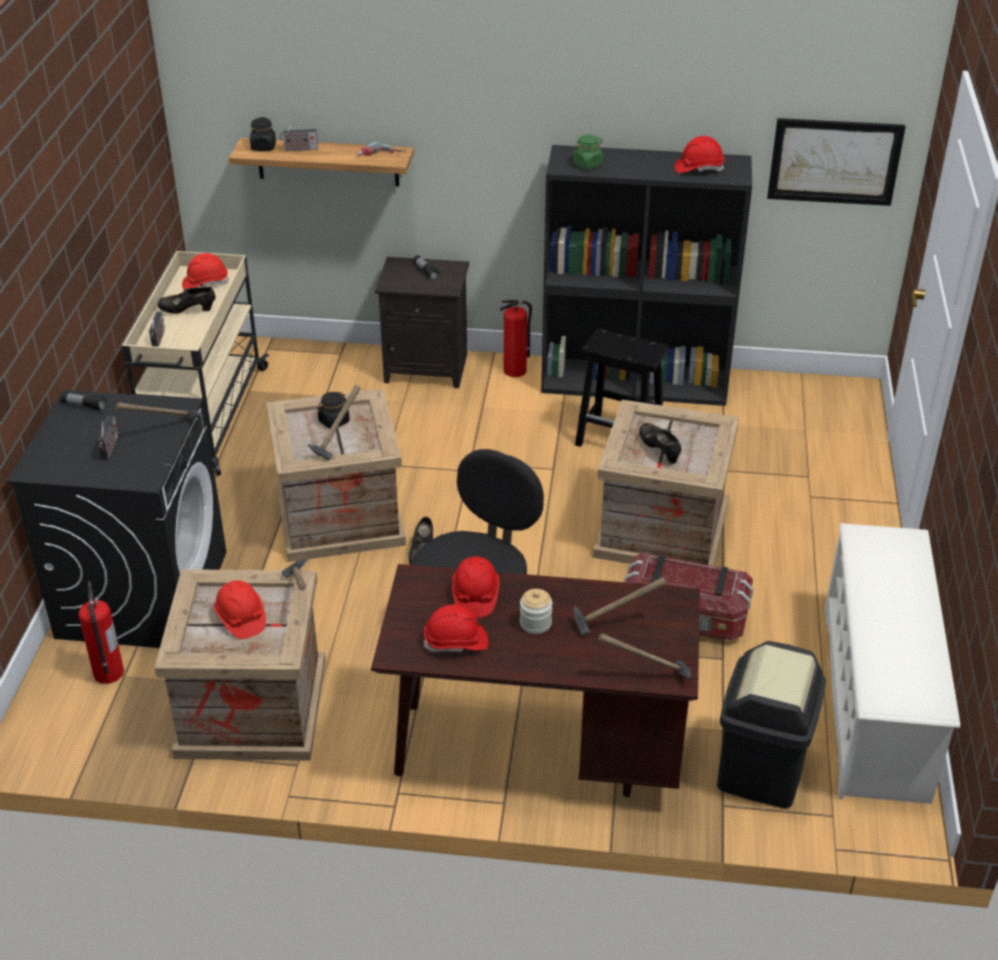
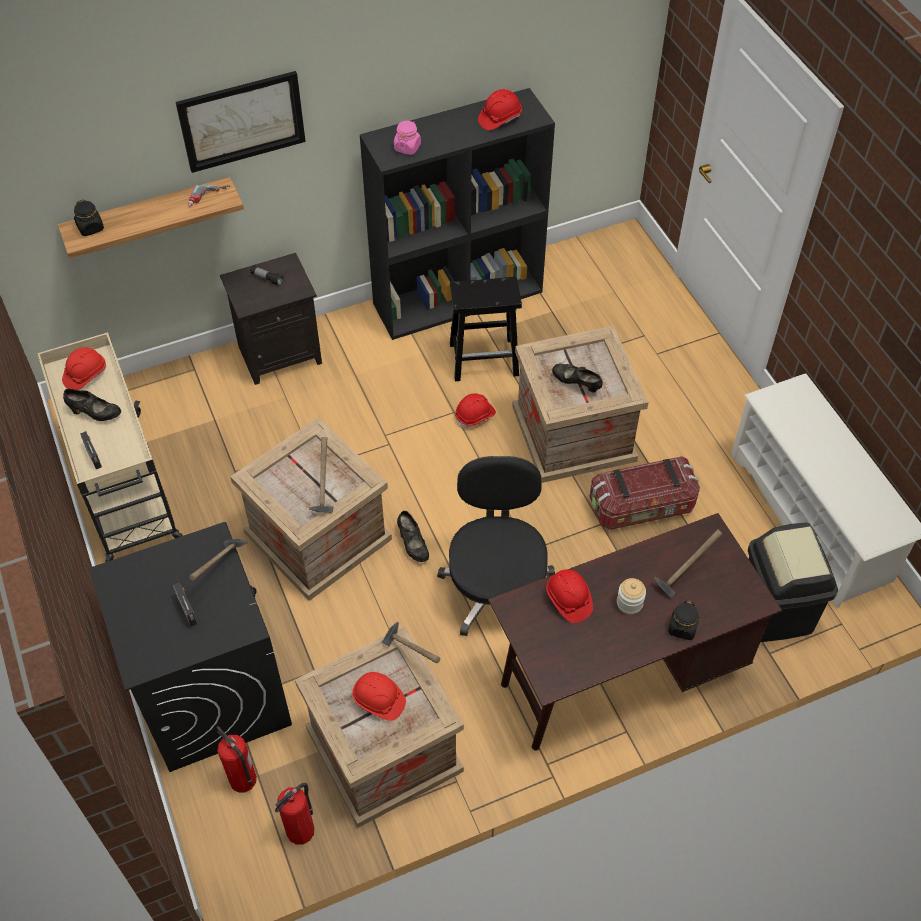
camera: 30 degrees left, 15 degrees up
(84, 406) = (125, 577): flashlight -> none
(188, 311) = (95, 413): black shoe -> black shoe turned 135 degrees counterclockwise
(299, 149) = (127, 218): radio -> none
(334, 421) = (301, 469): black jar -> black jar (682, 628)
(456, 642) = (586, 650): red hard hat -> red hard hat (475, 416)
(515, 370) = (355, 325): fire extinguisher -> fire extinguisher (301, 830)
(587, 164) = (407, 147): green jar -> pink jar
(647, 678) = (738, 611): hammer -> none
(834, 161) = (593, 69): picture -> picture (242, 121)

